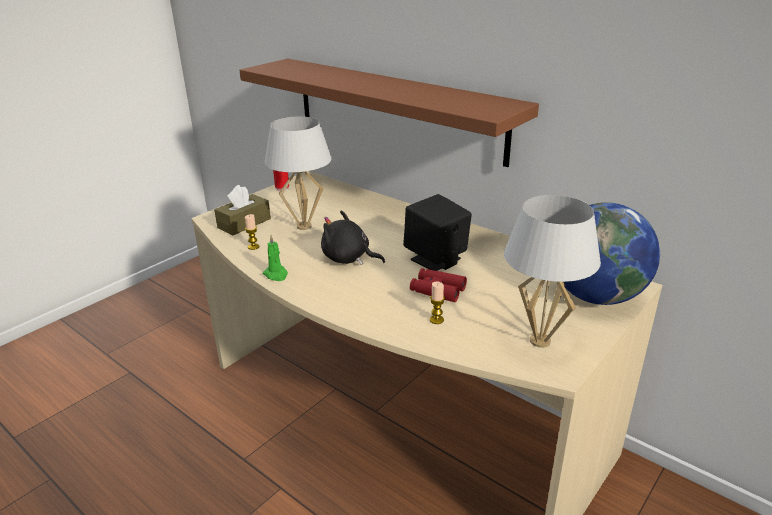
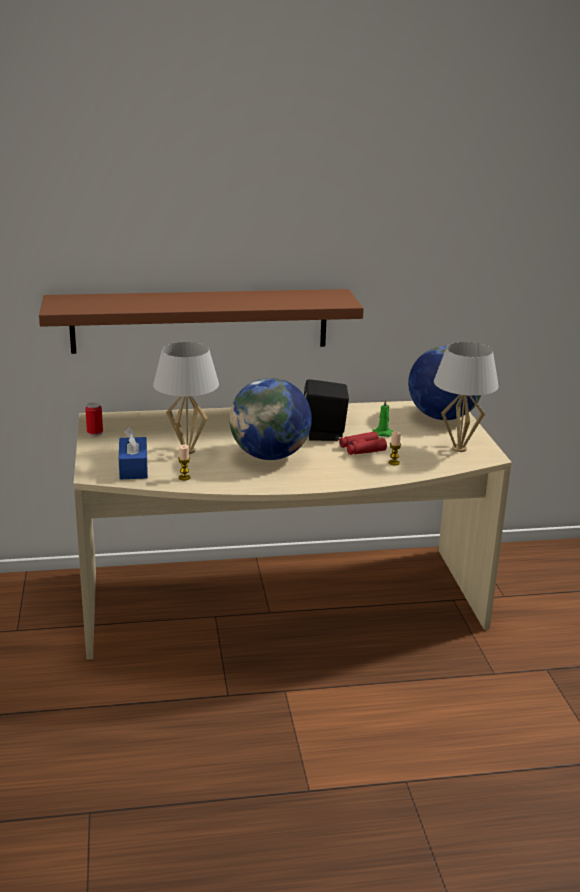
camera: 50 degrees left, 5 degrees down
(244, 223) = (133, 467): brown tissue box -> blue tissue box
(276, 275) = (246, 485): green candle -> green candle (384, 433)
(348, 258) = (270, 456): black plush toy -> globe

